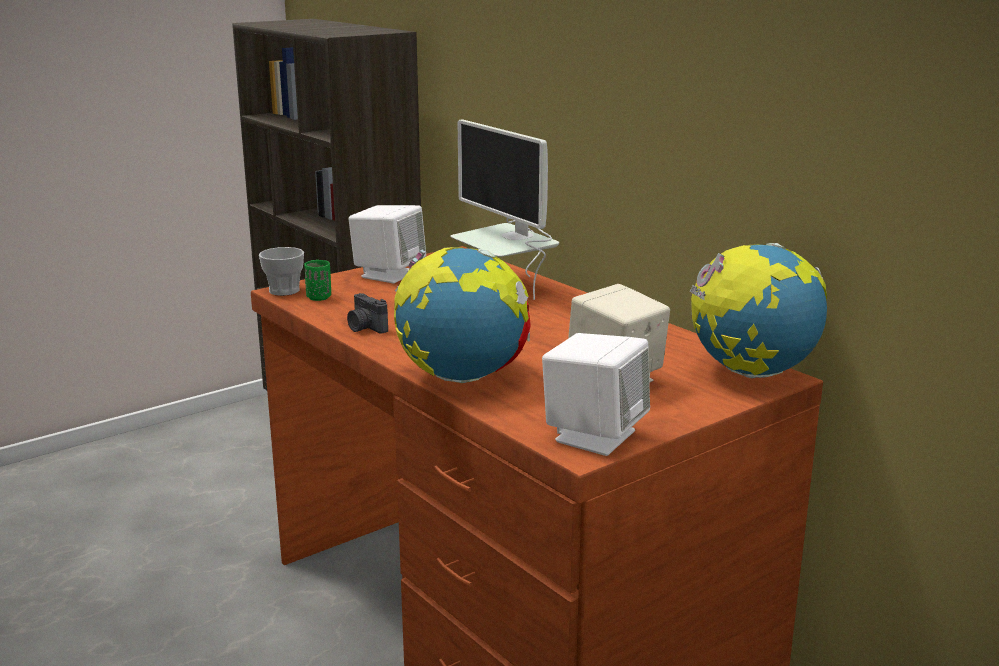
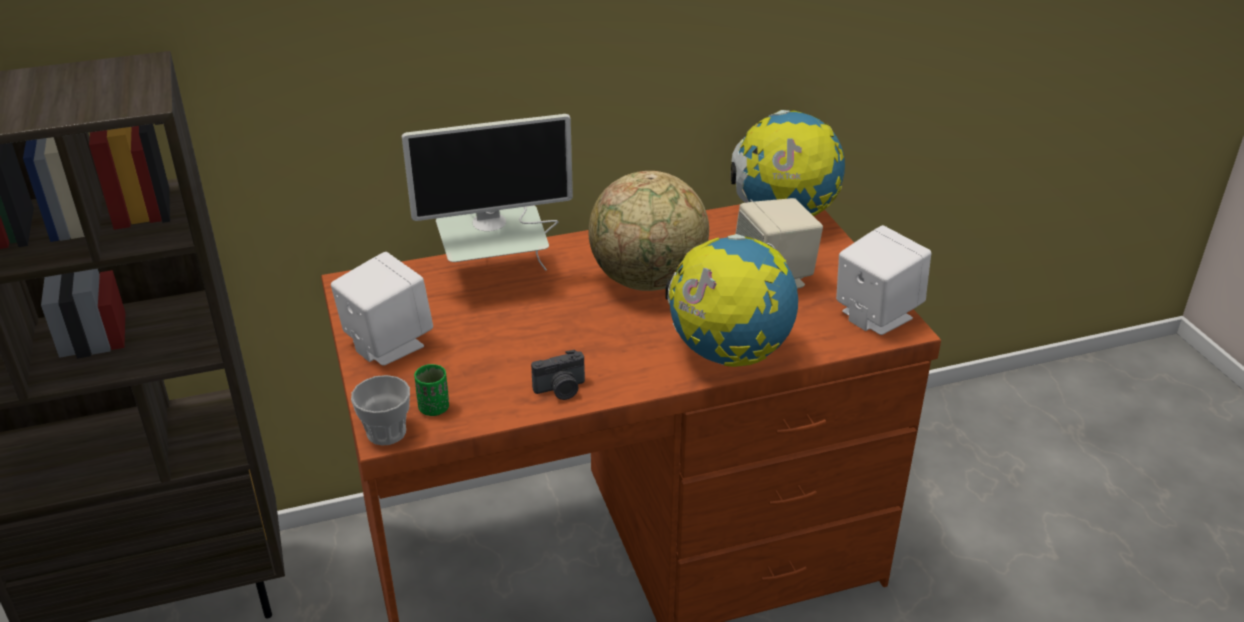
camera: 70 degrees left, 15 degrees up
(555, 334) = (648, 281): none -> globe

